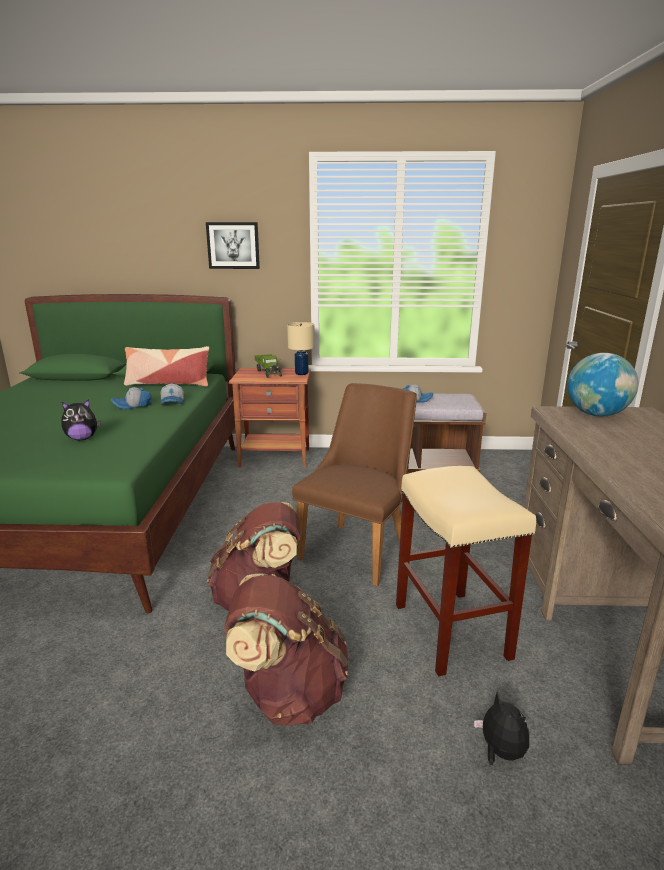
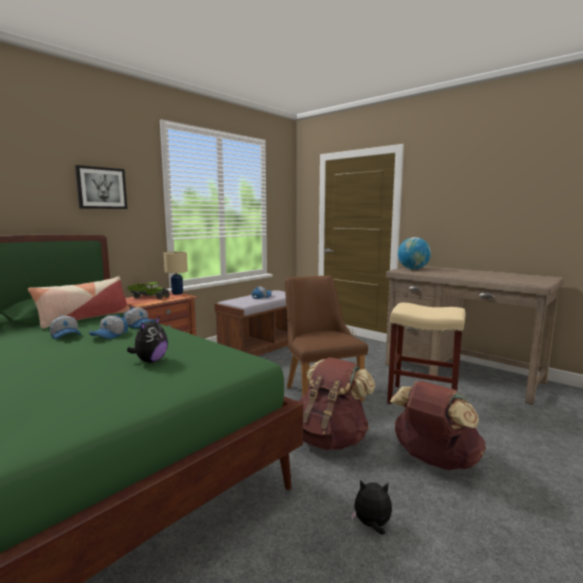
camera: 50 degrees left, 10 degrees down
(118, 396) = (66, 335): none -> cap
(500, 752) = (514, 423): plush toy -> plush toy (372, 525)

